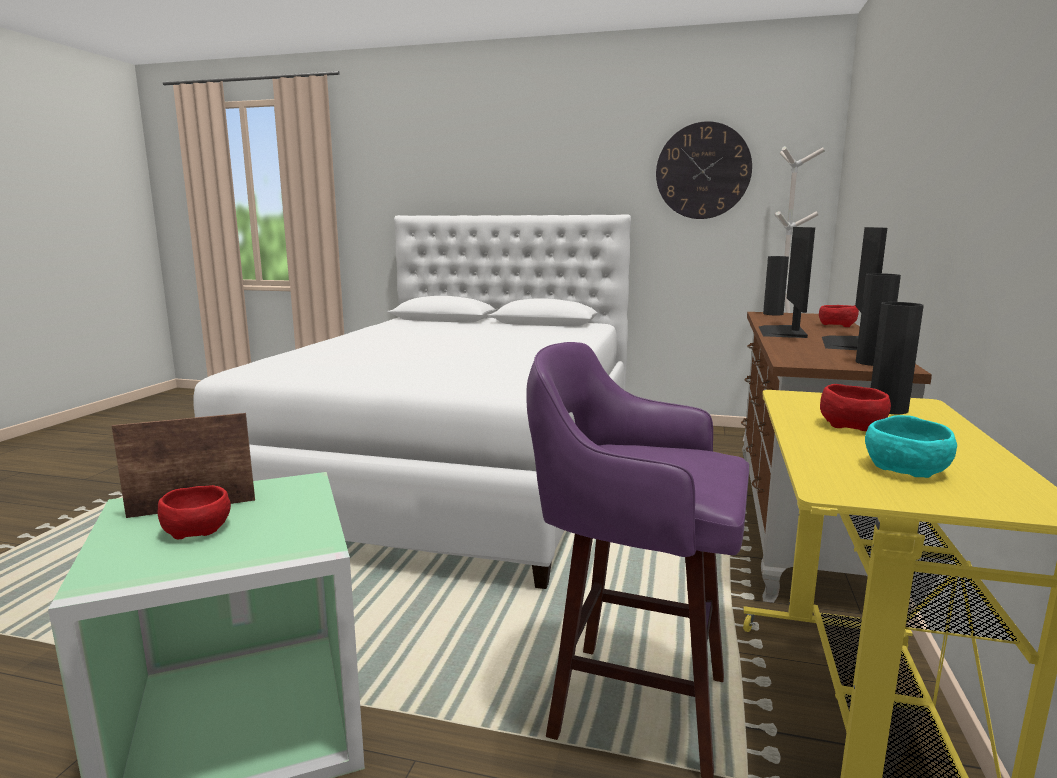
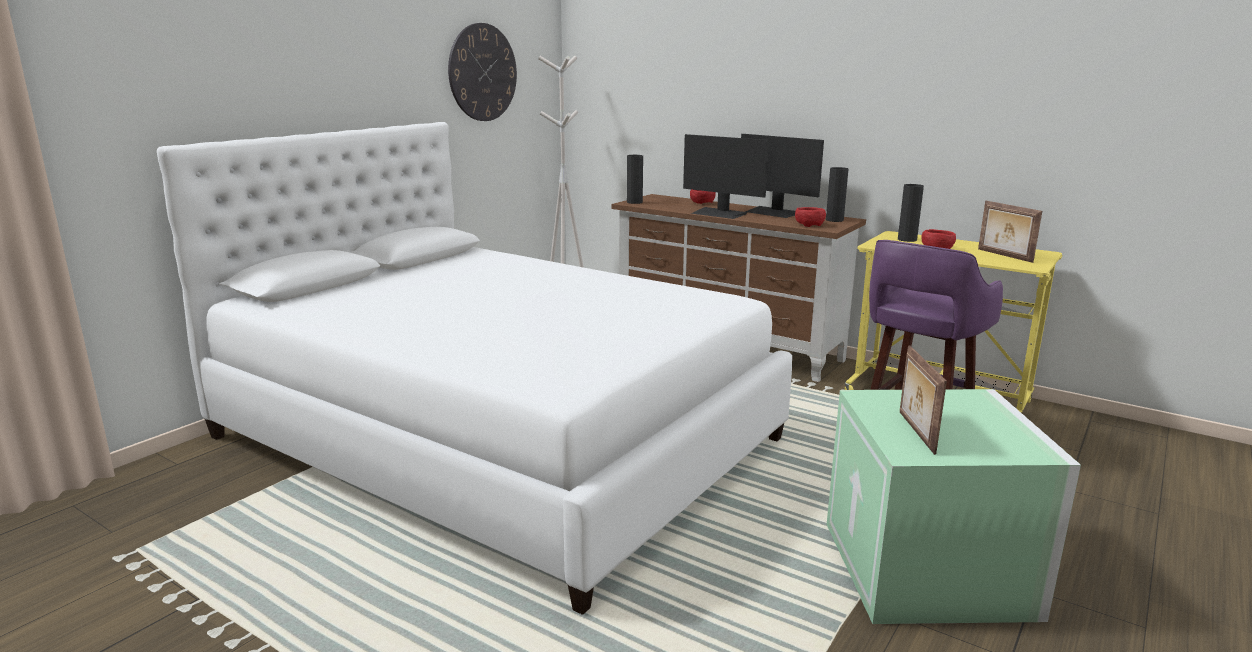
camera: 70 degrees left, 5 degrees up
(199, 528) = (955, 428): red bowl -> red bowl (809, 224)
(907, 469) = (1004, 255): turquoise bowl -> picture frame

